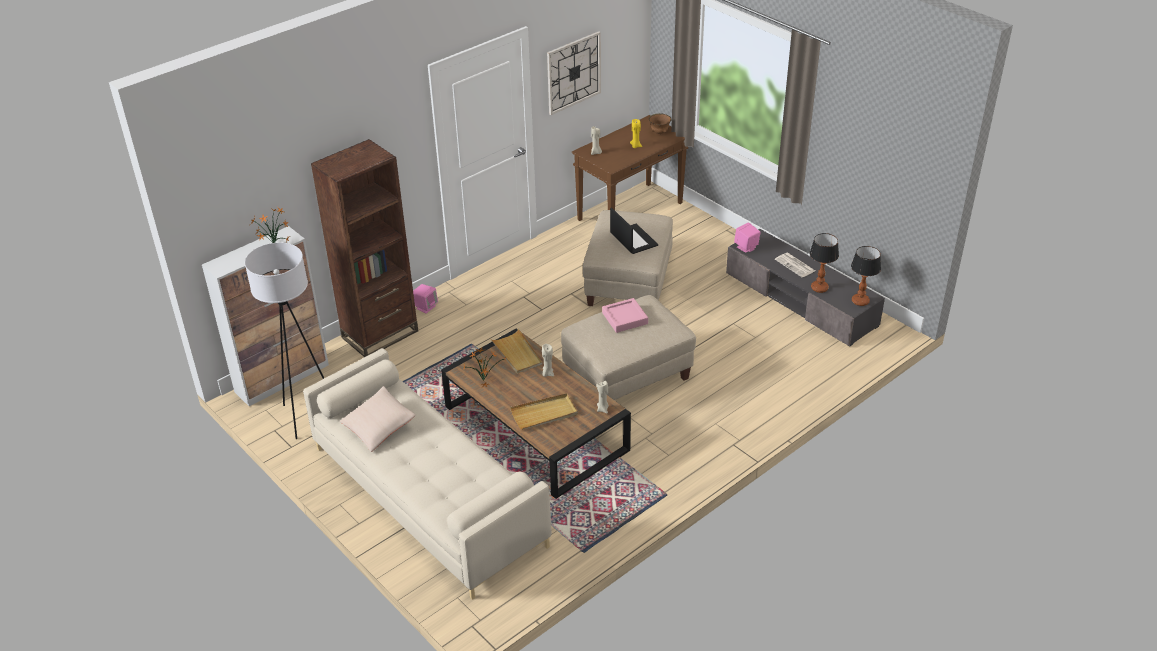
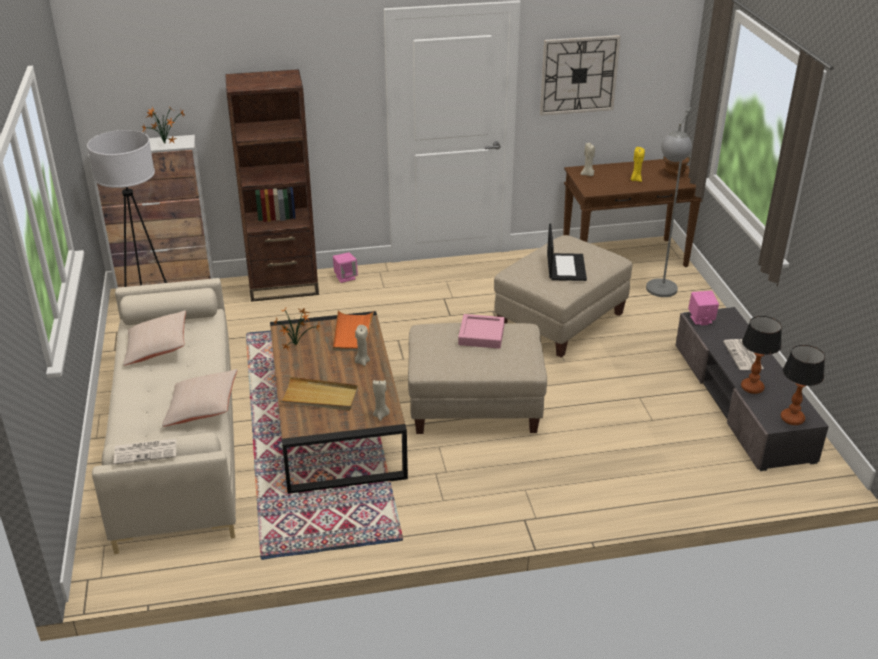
camera: 30 degrees right, 5 degrees down
(470, 459) = (202, 408): none -> beige pillow
(489, 505) = (146, 451): none -> newspaper
(517, 353) = (352, 333): beige tray -> orange tray
(680, 234) = (659, 294): none -> grey floor lamp

